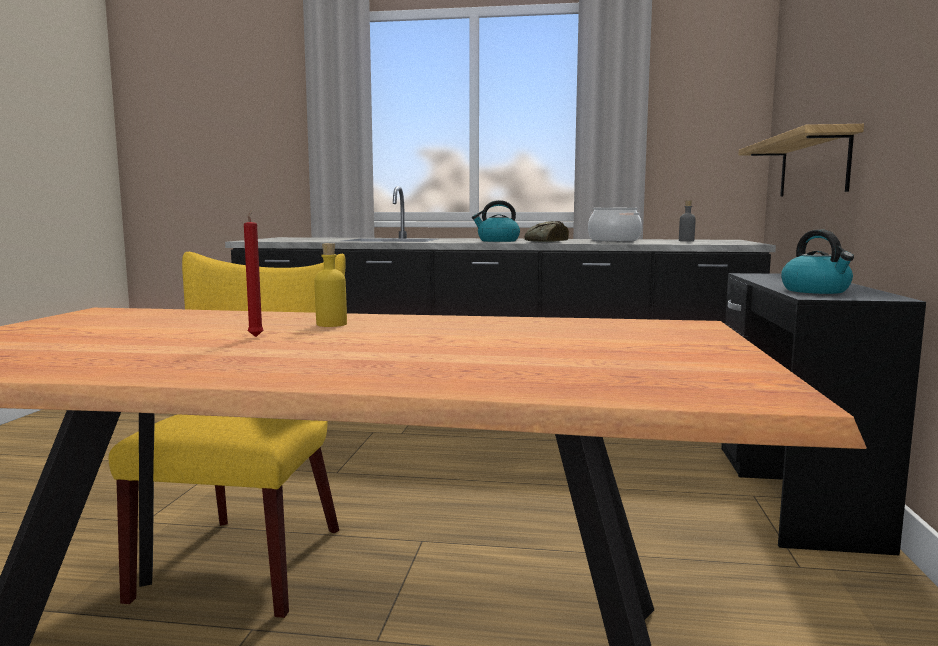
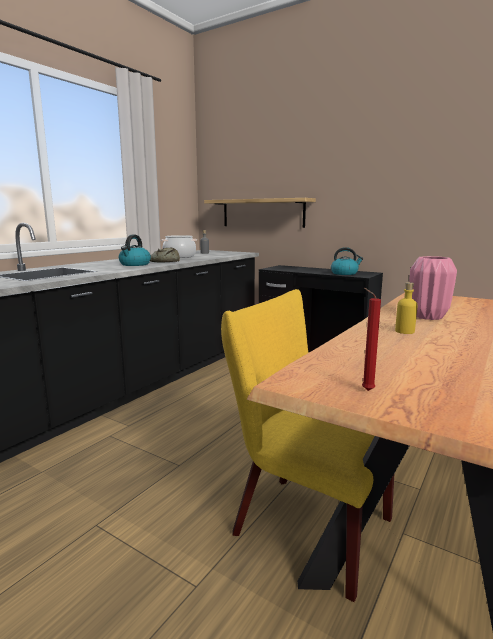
camera: 65 degrees left, 5 degrees up
(256, 336) = (450, 346): red candle -> red candle (365, 390)
(456, 329) = (428, 317): none -> pink vase

